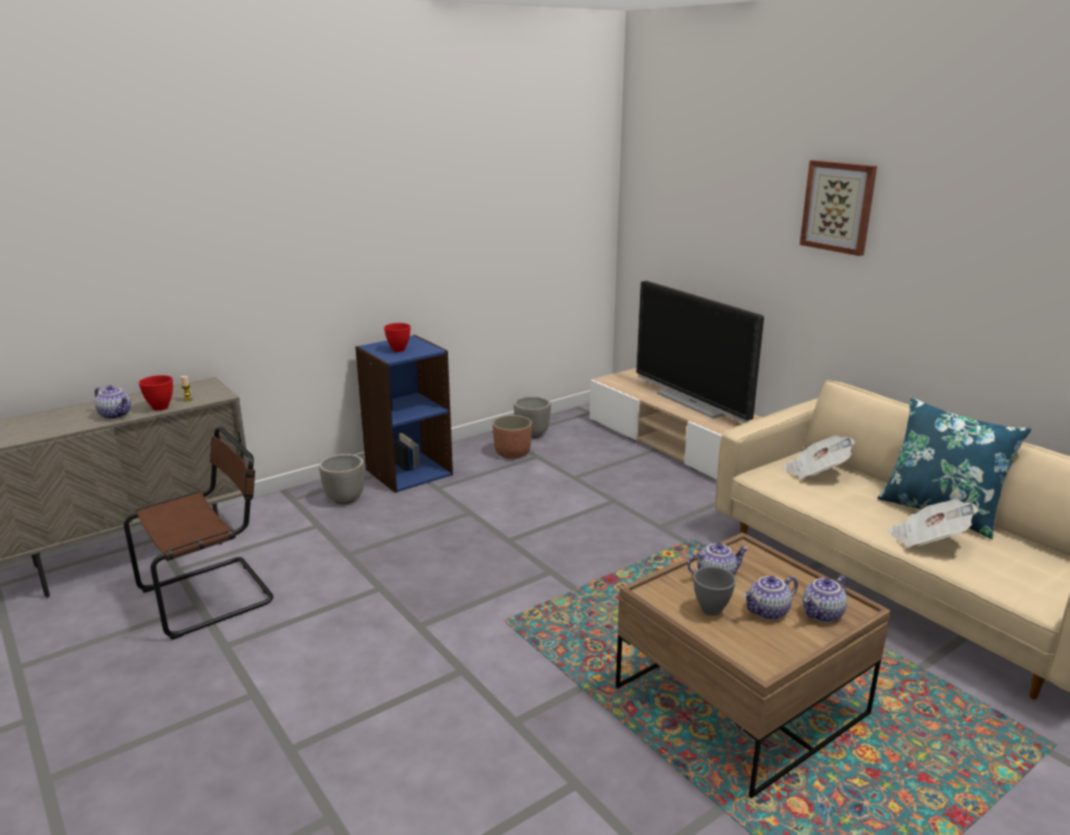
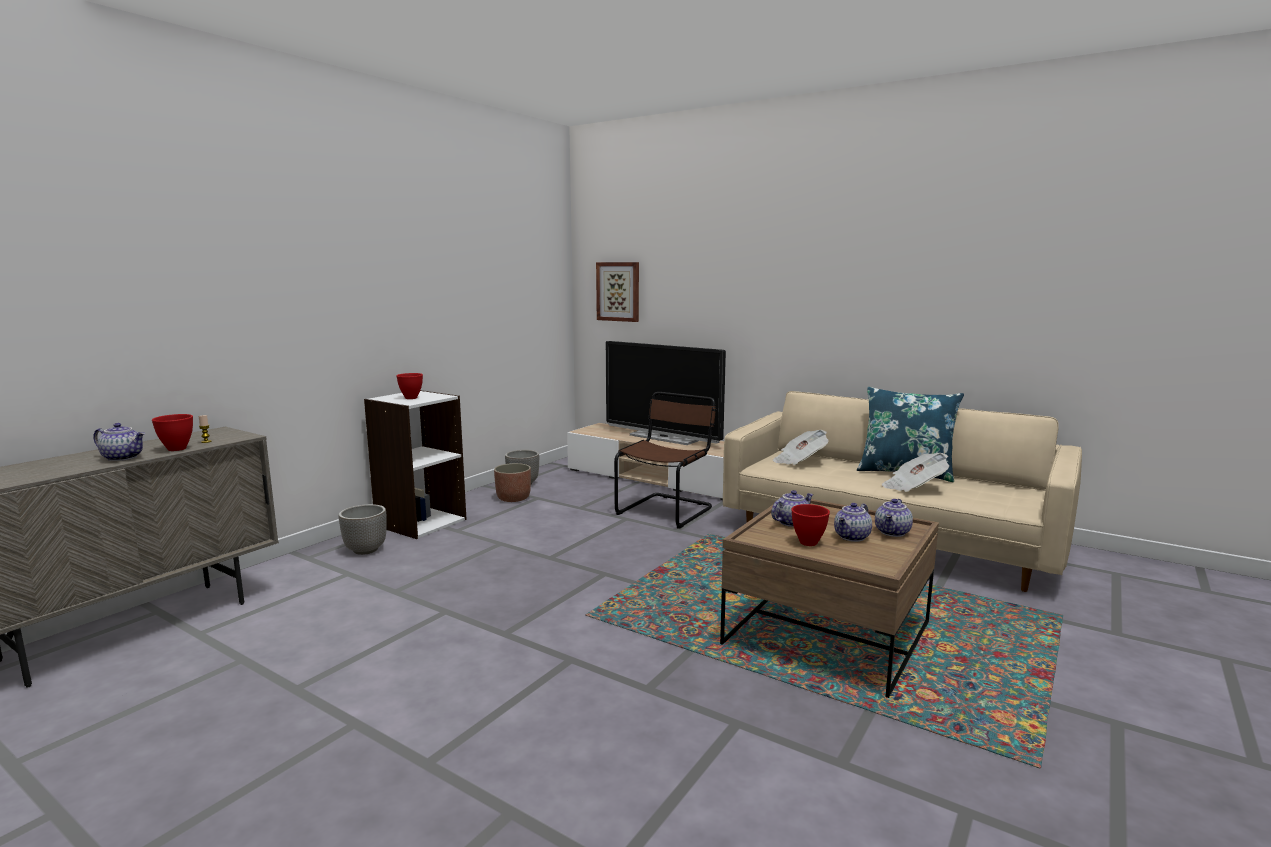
camera: 20 degrees left, 10 degrees down
(212, 595) = (255, 648): brown chair -> brown chair (667, 510)
(408, 472) = (420, 522): blue bookcase -> white bookcase
(712, 610) = (809, 542): grey bowl -> red bowl
(838, 206) = (774, 258): picture -> picture (618, 291)

